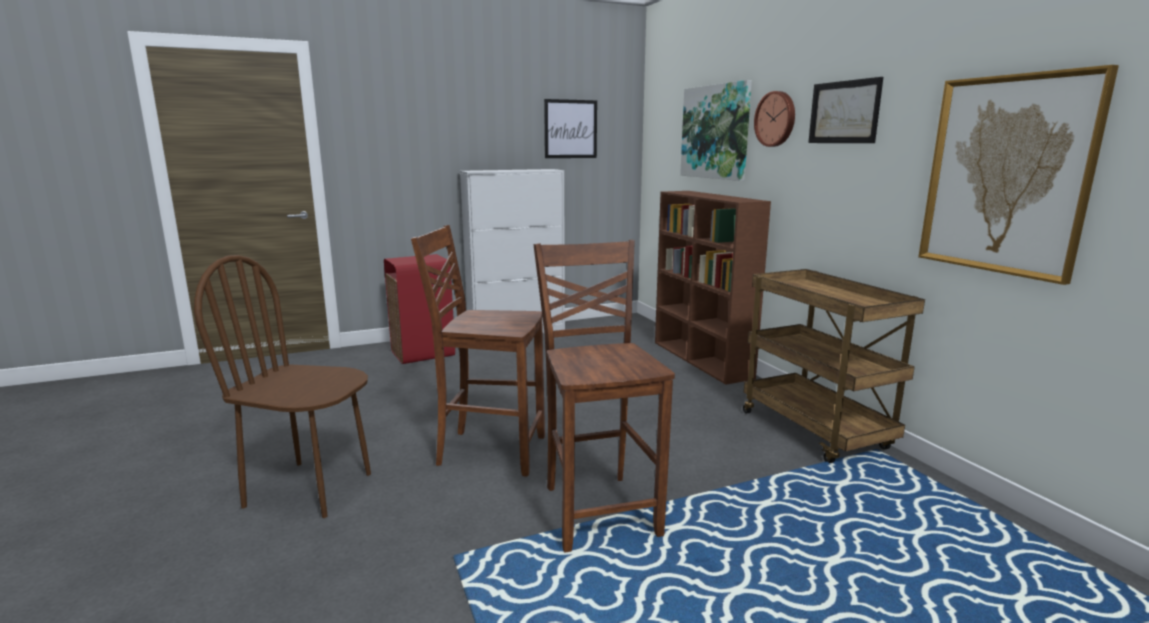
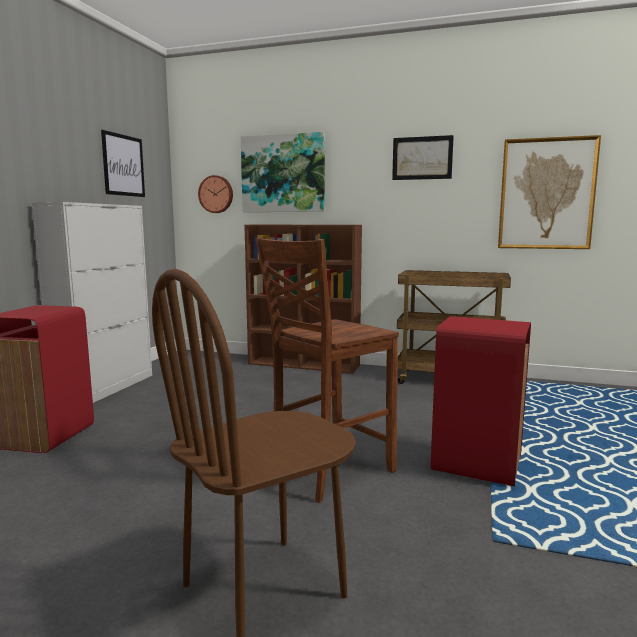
camera: 50 degrees left, 5 degrees down
(599, 509) = (476, 464): brown chair -> red trash can
(776, 119) = (355, 163): wall clock -> wall clock (216, 194)

